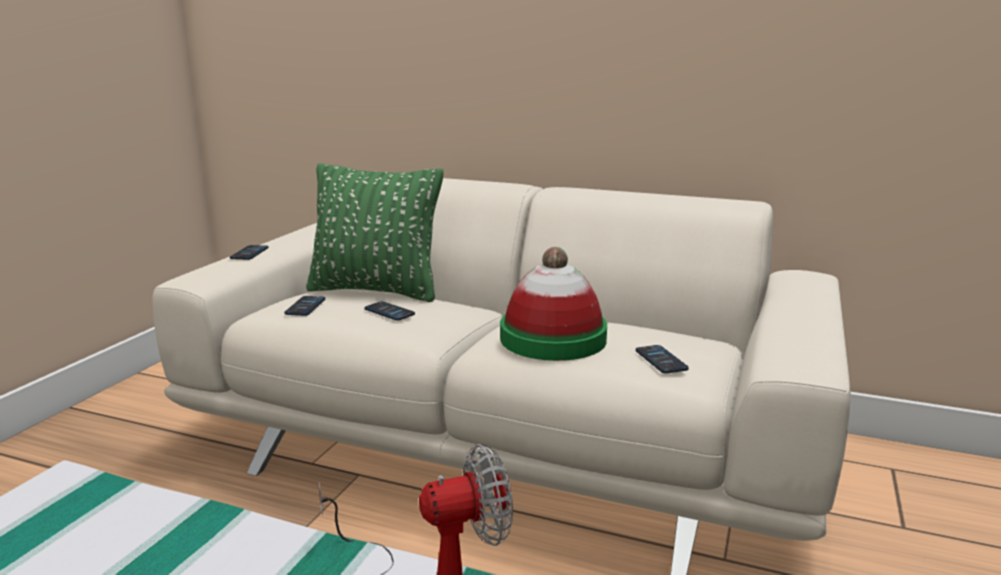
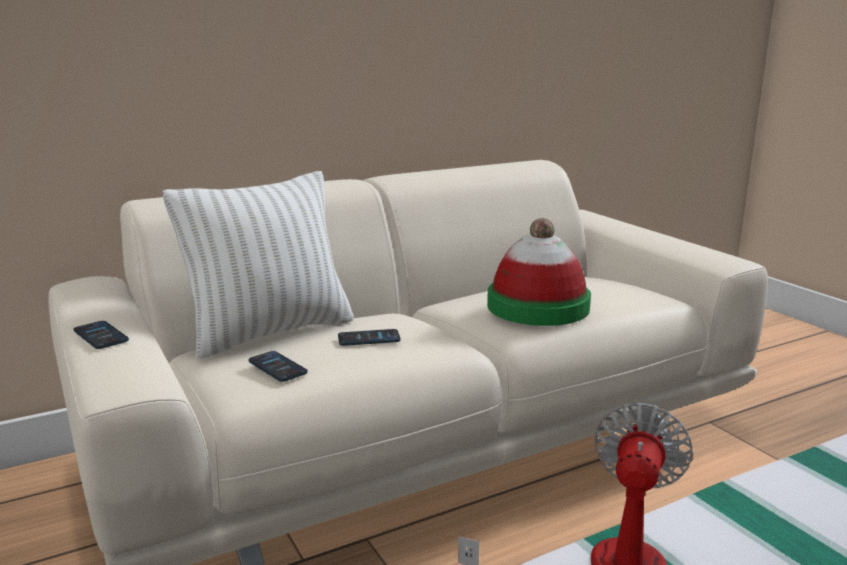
camera: 50 degrees left, 0 degrees up
(376, 291) = (270, 332): green pillow -> white pillow
(661, 360) = (624, 294): phone -> none

